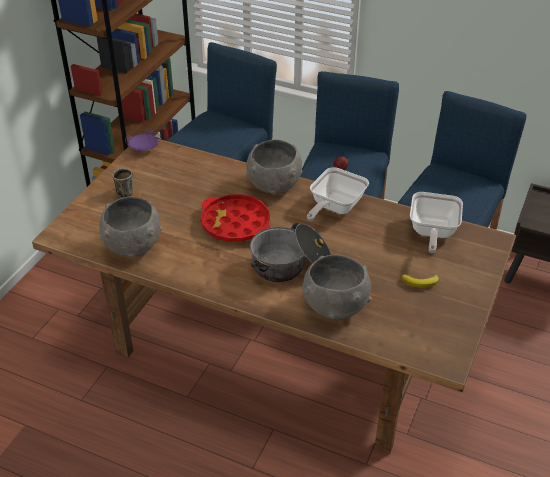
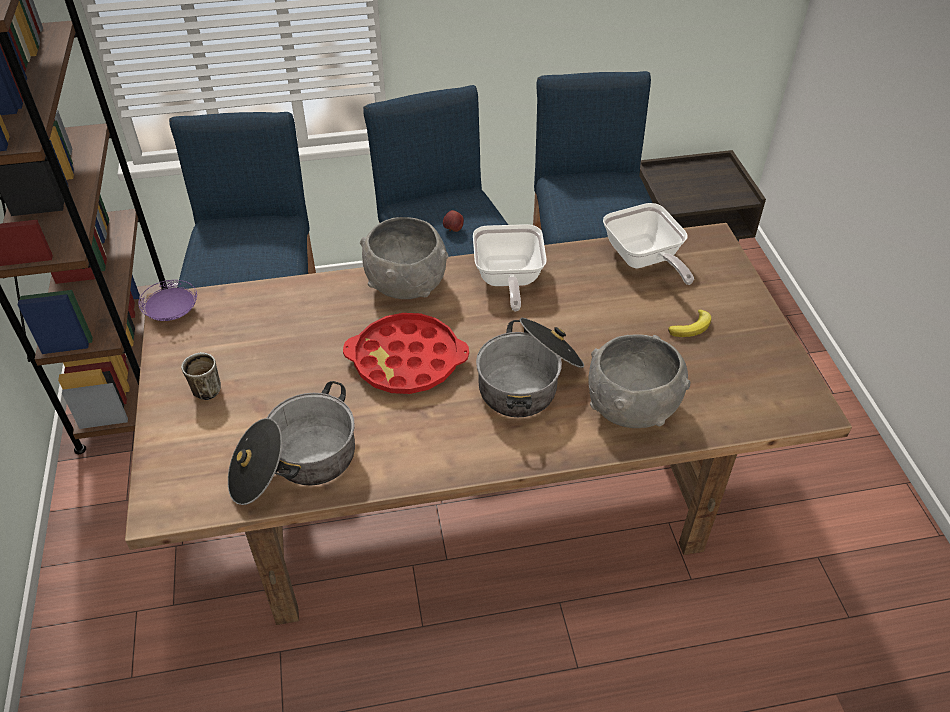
camera: 35 degrees left, 5 degrees up
(133, 246) = (295, 464): grey bowl -> cooking pot

